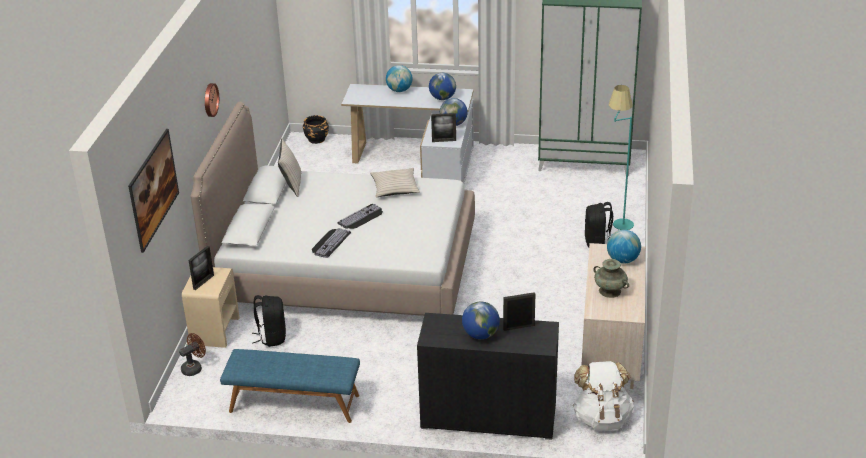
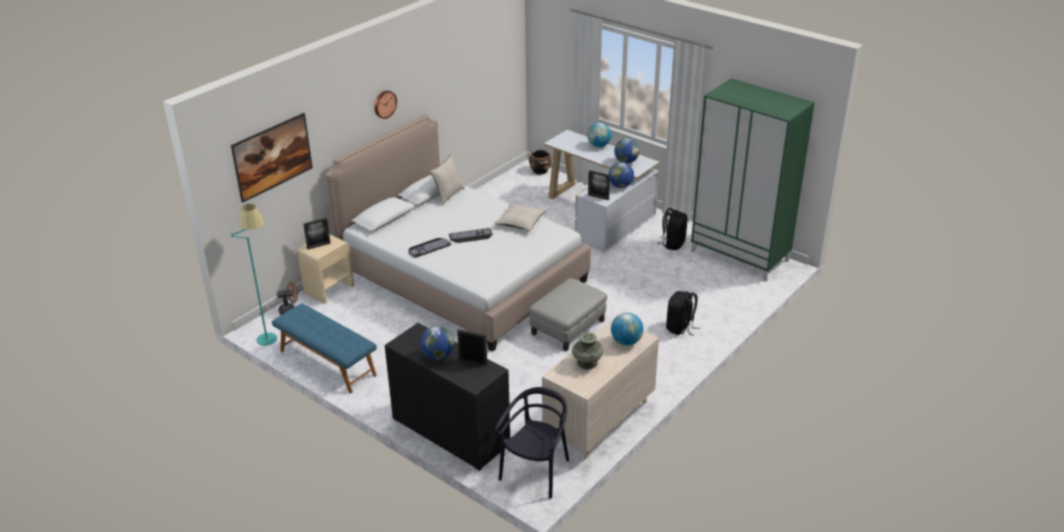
camera: 30 degrees right, 0 degrees up
(271, 337) = (361, 308): black backpack -> black backpack (673, 244)
(497, 278) = (567, 327): none -> grey ottoman
(602, 418) = (536, 472): white backpack -> black chair
(617, 220) = (717, 315): turquoise floor lamp -> turquoise floor lamp (268, 333)

